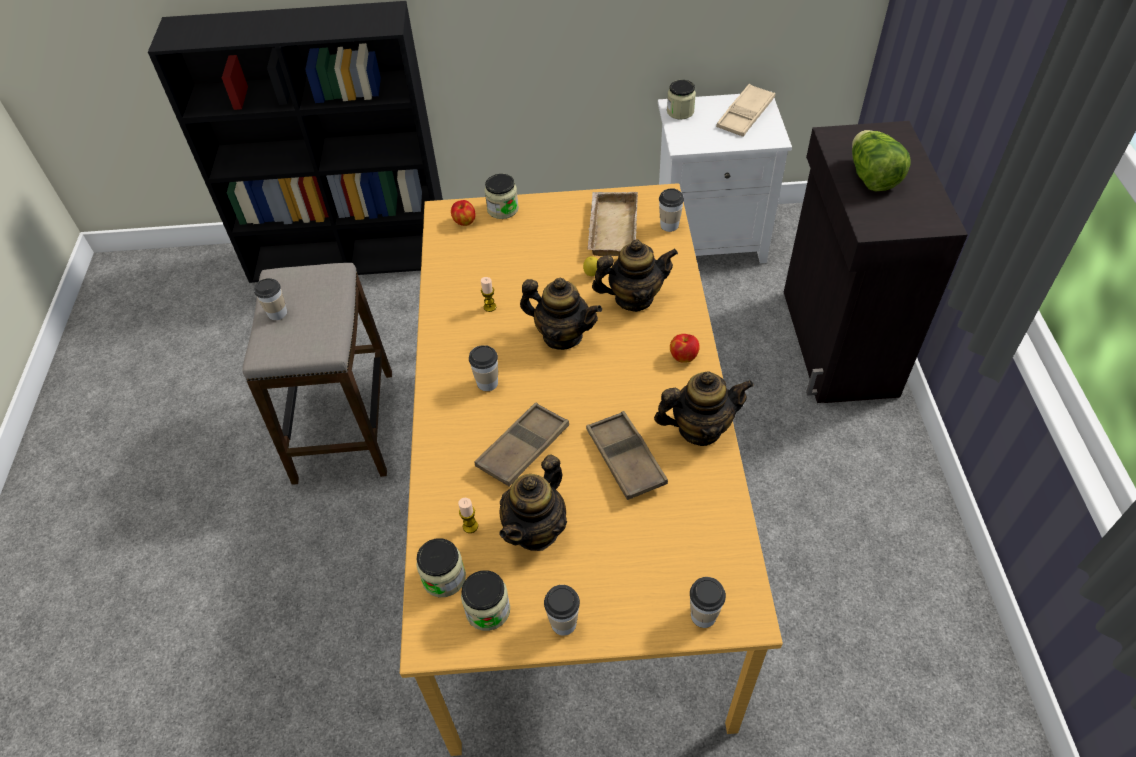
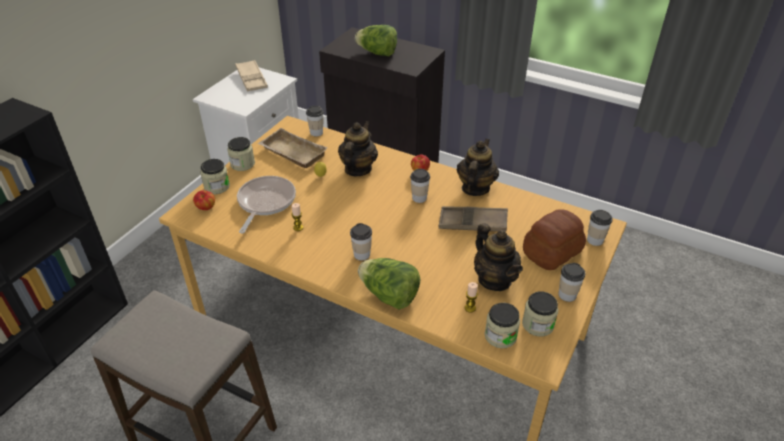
camera: 60 degrees left, 10 degrees down
(277, 313) = (152, 354): cup -> cup (419, 198)
(439, 440) = (389, 295): none -> lettuce
(508, 258) = (265, 203): none -> frying pan
(523, 448) = (429, 260): brown tray -> none
(562, 335) = (356, 208): teapot -> none
(637, 573) = (553, 252): none -> bread
(680, 111) = (215, 96): jar -> jar (242, 164)

